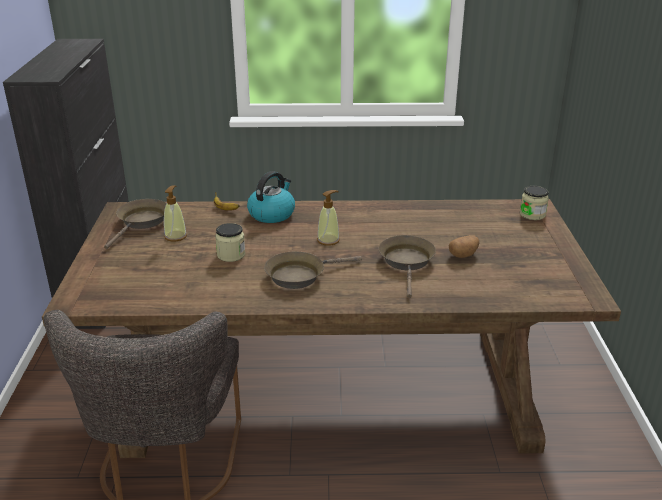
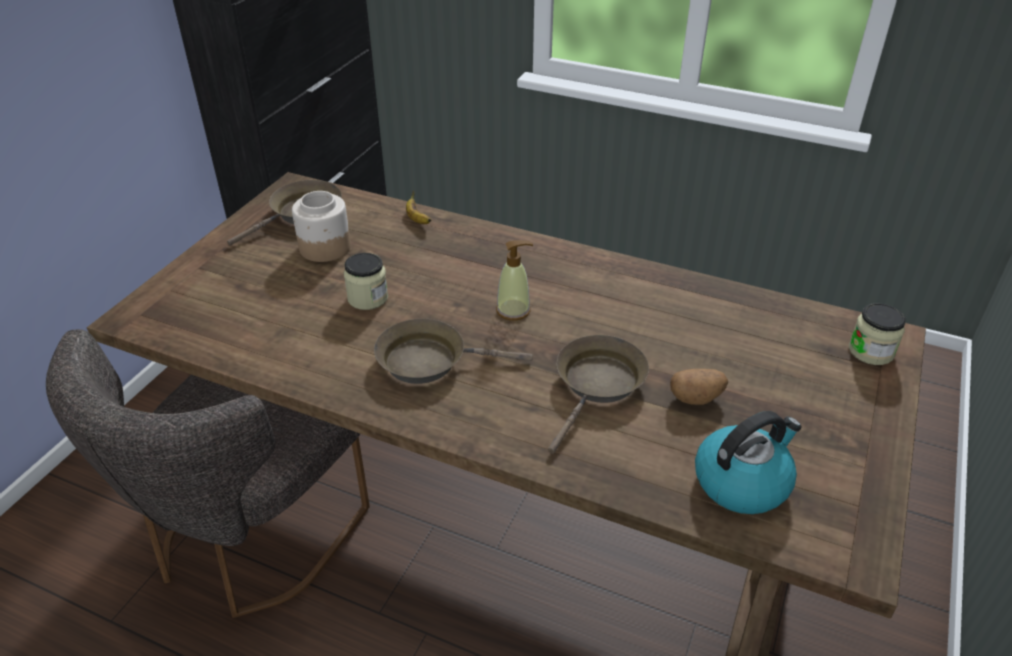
camera: 25 degrees right, 10 degrees up
(175, 236) = (324, 247): soap dispenser -> jar
(272, 214) = (471, 243): kettle -> kettle (742, 481)

